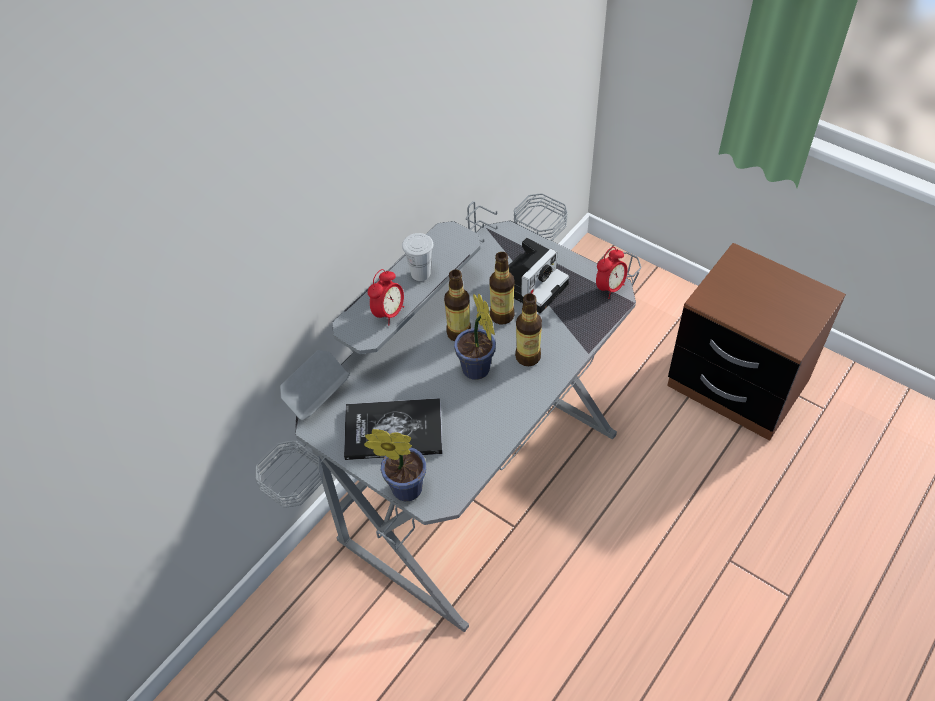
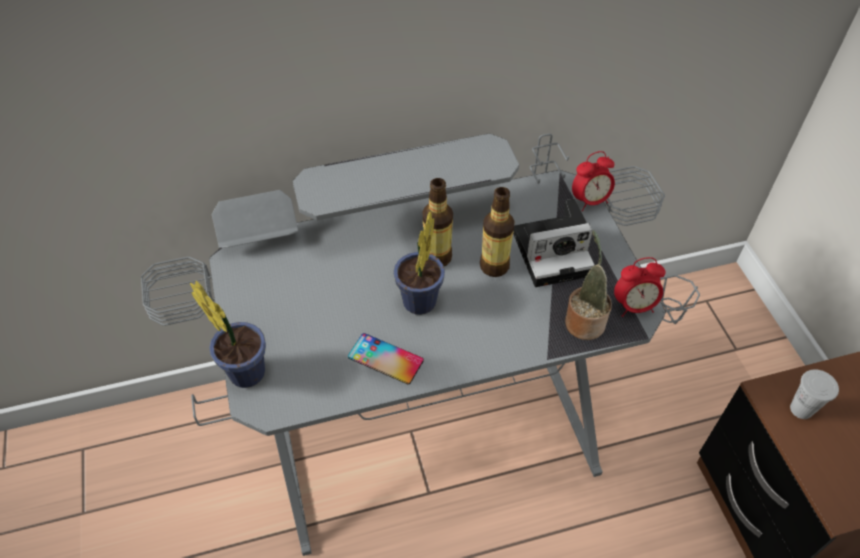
camera: 35 degrees right, 0 degrees up
(389, 313) = (359, 190): alarm clock -> alarm clock (590, 201)
(393, 430) = (289, 310): book -> none
(420, 274) = (425, 171): white cup -> white cup (801, 409)
(490, 418) = (385, 359): none -> phone
(528, 357) = (481, 323): bottle -> none
(588, 315) = (584, 320): none -> potted plant

